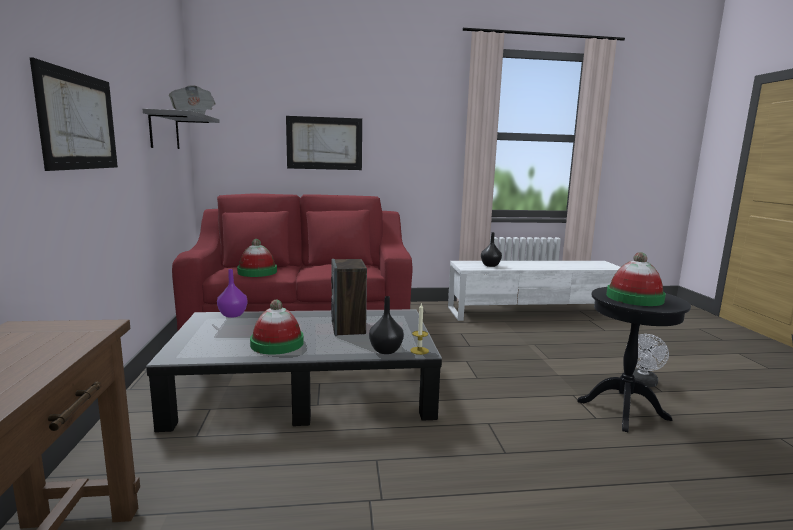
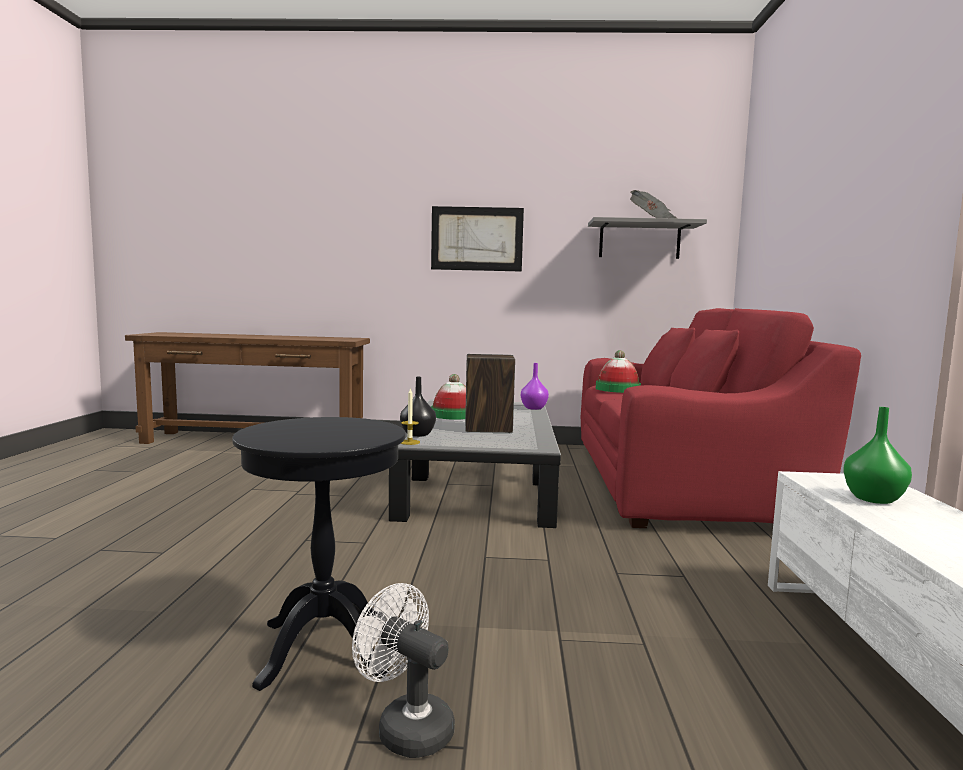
camera: 100 degrees right, 5 degrees down
(324, 143) = (812, 229): picture -> none
(490, 265) = (875, 499): black vase -> green vase
(634, 298) = (322, 428): hat -> none

